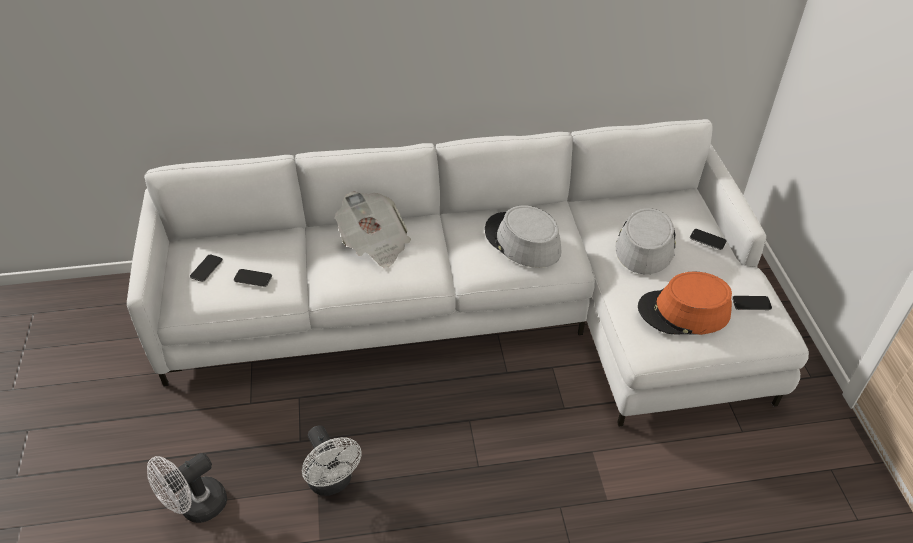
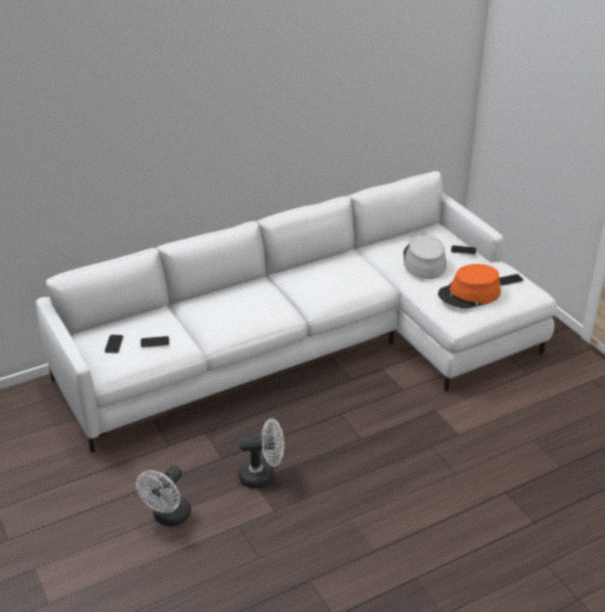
camera: 20 degrees left, 10 degrees down
(332, 482) = (262, 475): white fan -> white fan turned 45 degrees counterclockwise
(374, 243) = (233, 301): newspaper -> none
(522, 241) = (339, 277): grey hat -> none

